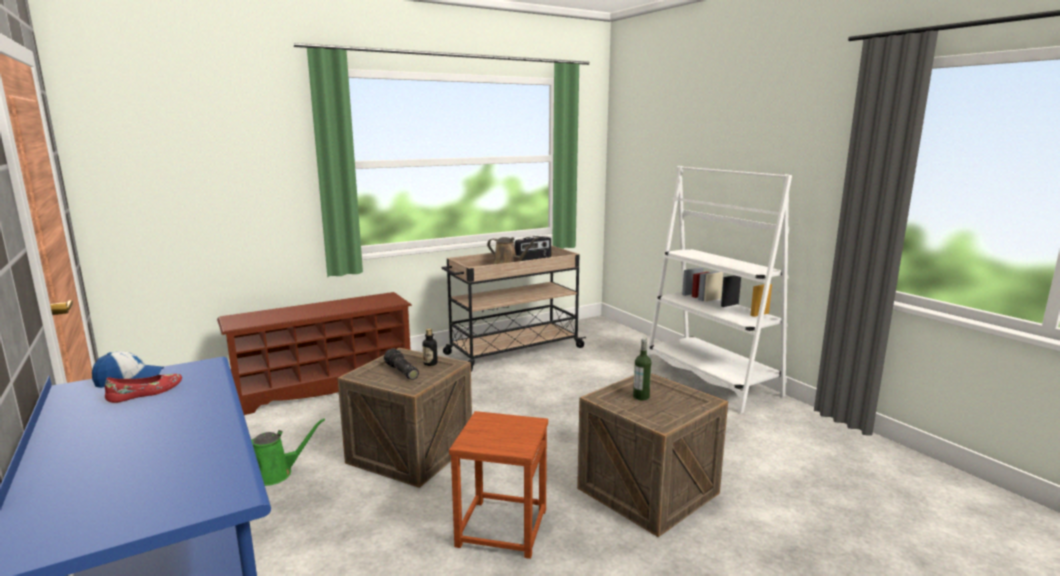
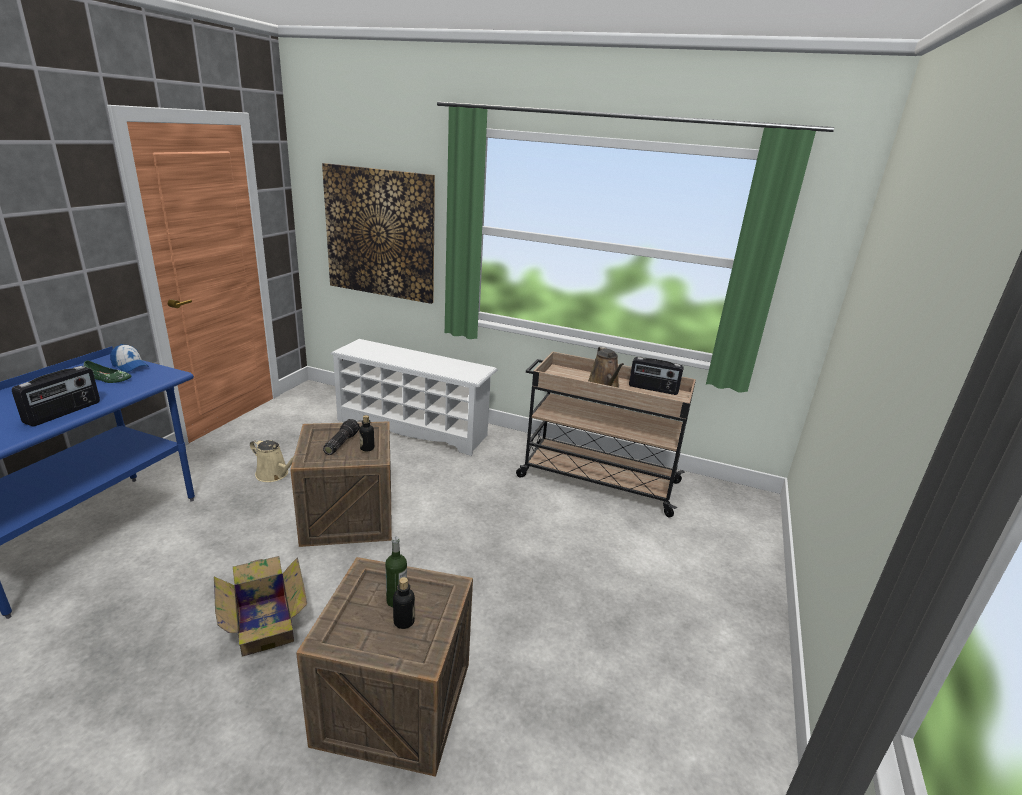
camera: 50 degrees right, 10 degrees up
(146, 393) = (108, 379): red shoe -> green shoe
(206, 420) = (63, 413): none -> radio
(218, 189) = (380, 233): none -> picture
(275, 474) = (274, 474): green watering can -> beige watering can
(325, 387) = (414, 427): brown shoe rack -> white shoe rack
(501, 527) = (265, 621): brown stool -> cardboard box
(664, 399) = (404, 621): none -> bottle
(711, 380) = (732, 663): white bookcase -> none

